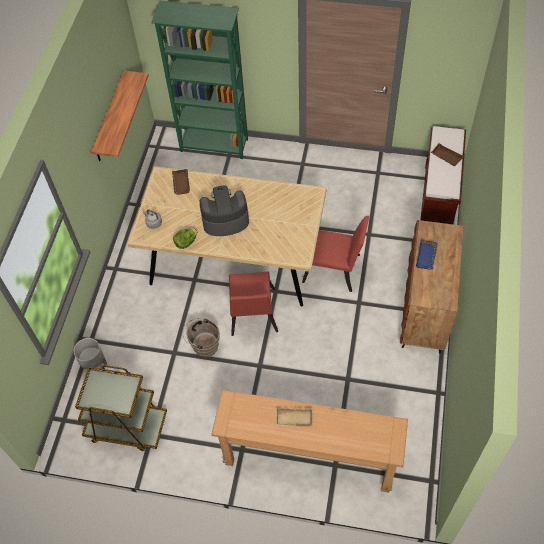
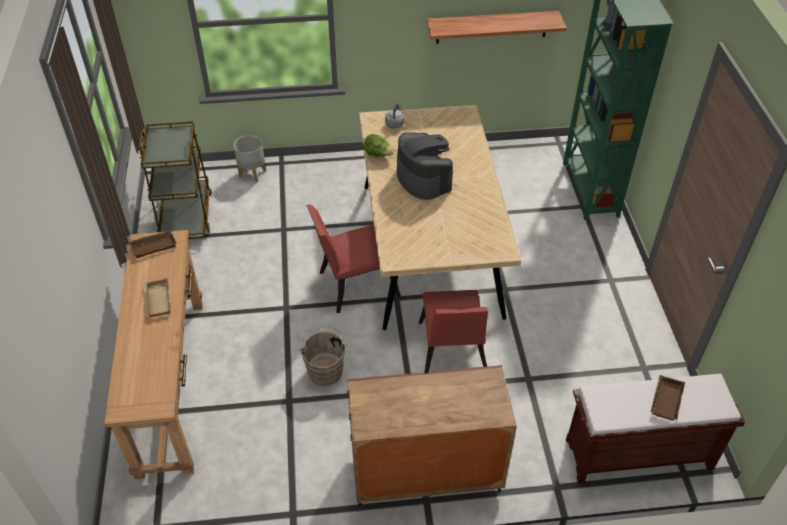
camera: 70 degrees right, 10 degrees down
(180, 183) = (461, 130): brown tray -> brown tray (153, 245)
(203, 346) = (299, 251): brown bucket -> brown bucket (325, 369)
(427, 257) = (437, 388): blue tray -> none

